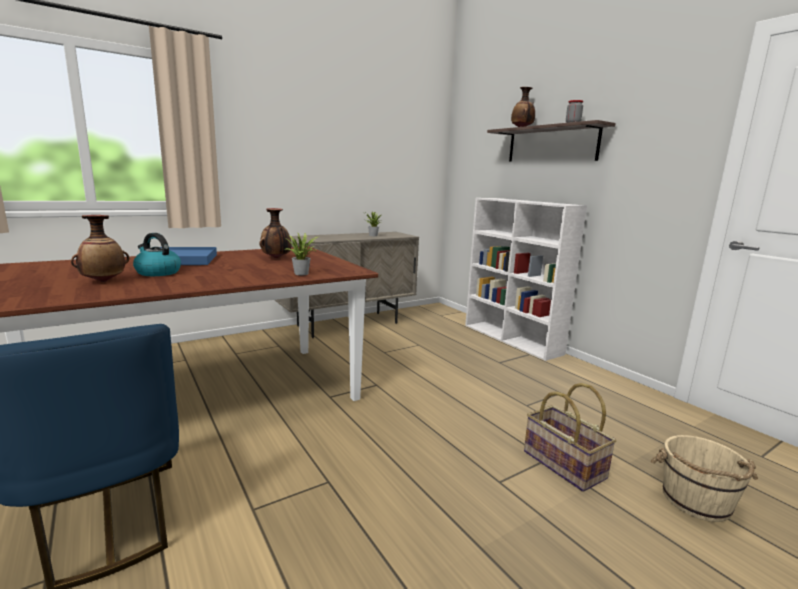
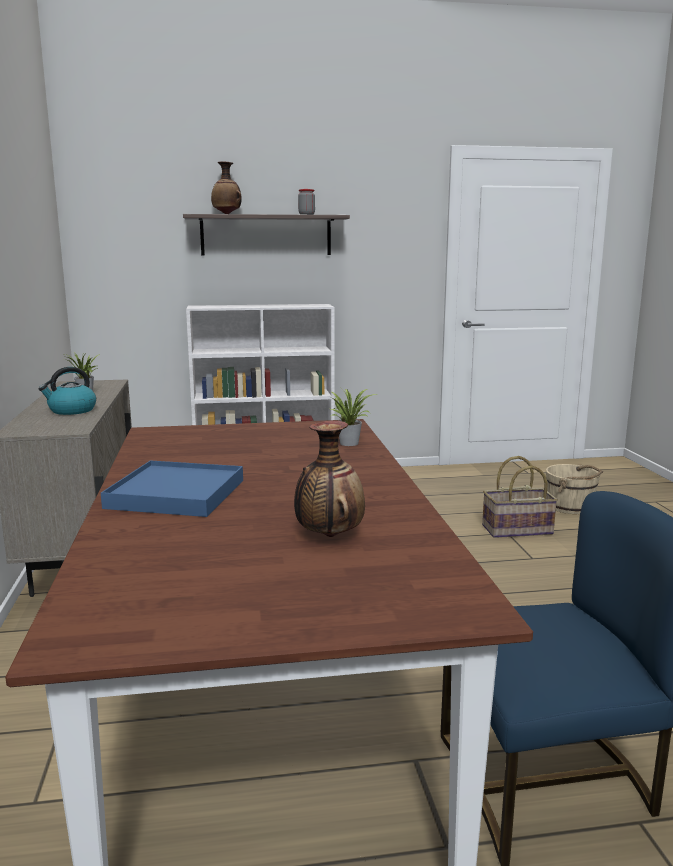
camera: 65 degrees left, 0 degrees up
(157, 272) = (282, 507): kettle -> kettle (71, 410)
(276, 258) = (225, 447): vase -> none

